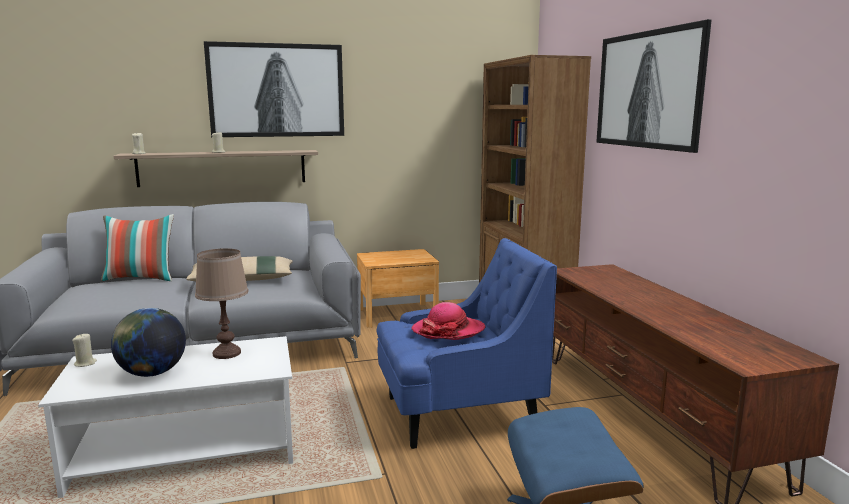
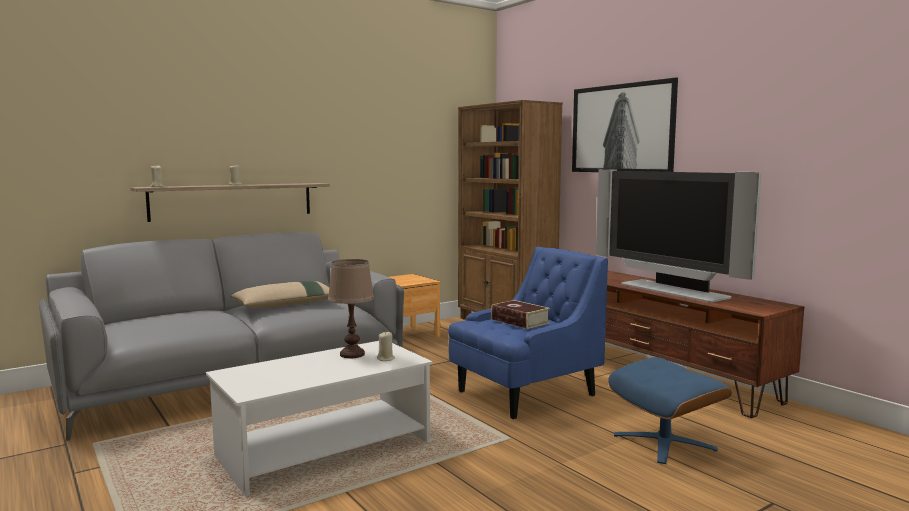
camera: 20 degrees left, 5 degrees down
(85, 363) = (229, 374): beige candle -> beige candle (386, 359)
(141, 279) = (175, 312): pillow -> none
(152, 373) = (307, 373): globe -> none
(277, 90) = (285, 126): picture -> none
(448, 331) = (520, 321): hat -> book
(663, 312) = (671, 291): none -> television

